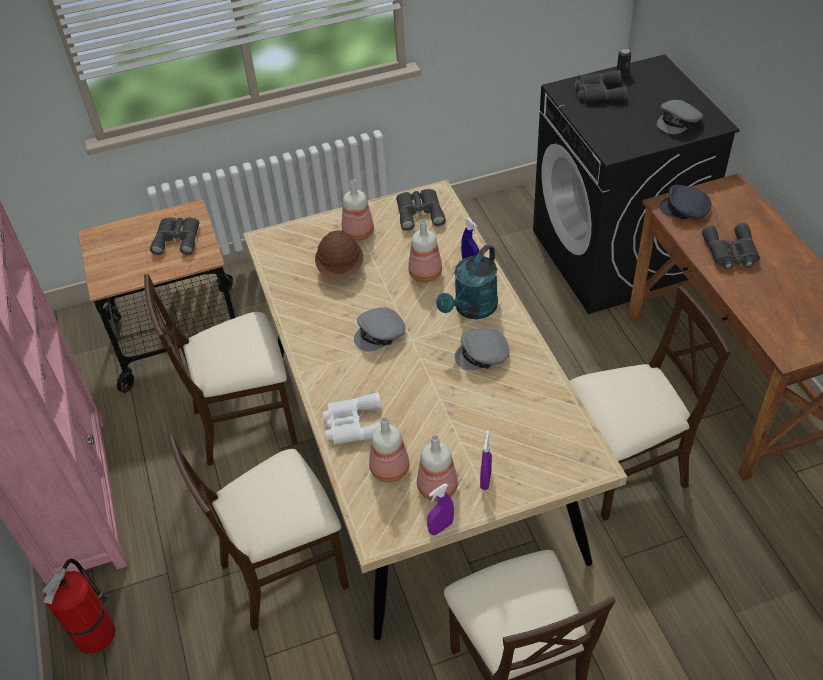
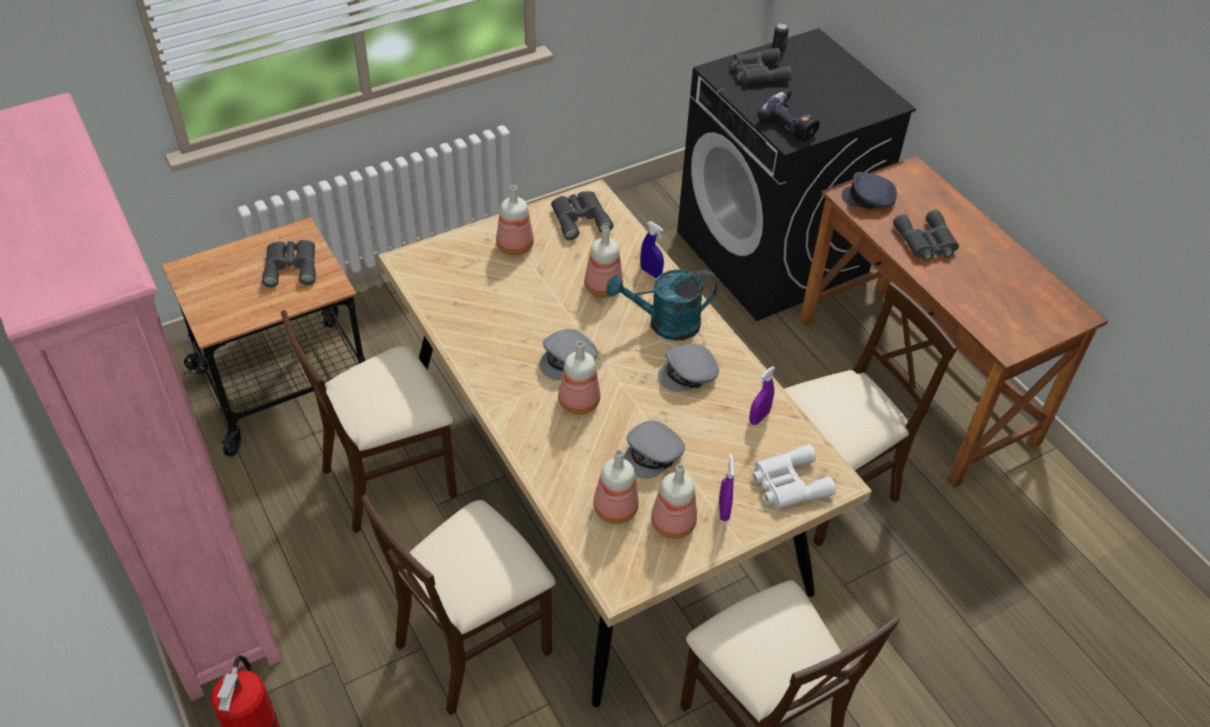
camera: 15 degrees left, 0 degrees up
(341, 269) = (505, 289): brown hard hat -> none
(353, 424) = (562, 464): white binoculars -> white binoculars (788, 483)
(380, 373) = (579, 403): none -> bottle
(441, 527) = (687, 566): purple spray bottle -> purple spray bottle (759, 417)
(472, 309) = (664, 324): turquoise watering can -> turquoise watering can turned 60 degrees clockwise
(619, 136) = (791, 122): none -> power drill
(678, 121) = (851, 102): grey cap -> grey cap (653, 454)

